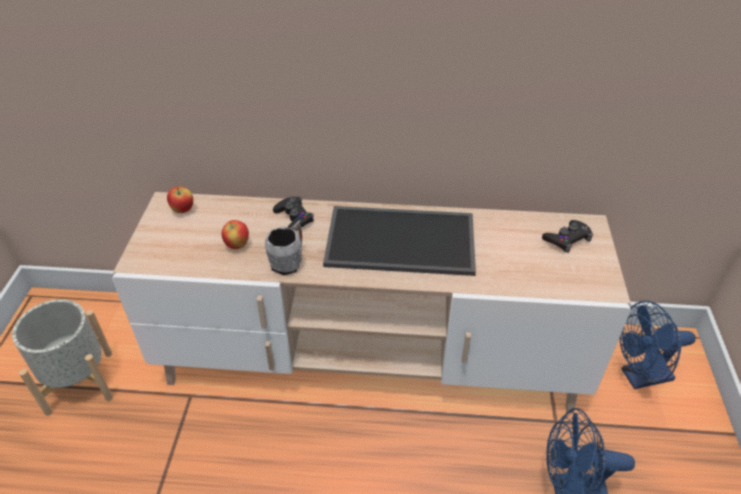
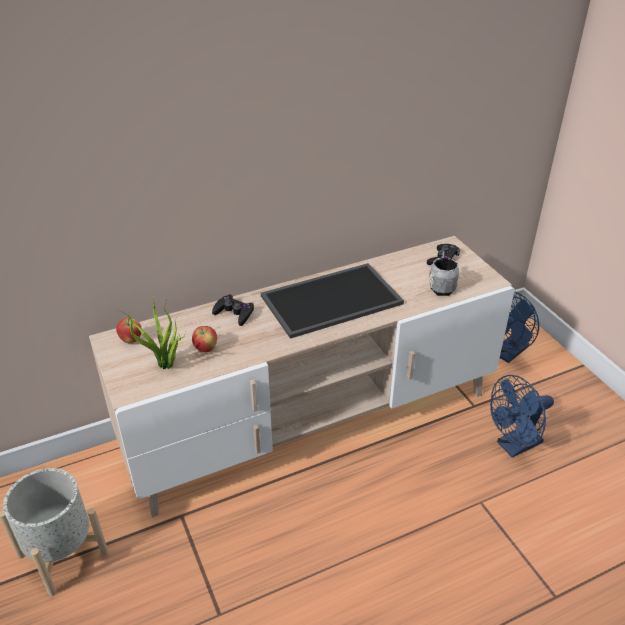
camera: 30 degrees left, 5 degrees down
(189, 248) = (166, 366): none -> potted plant
(289, 262) = (260, 345): grey mug -> grey mug (441, 287)

